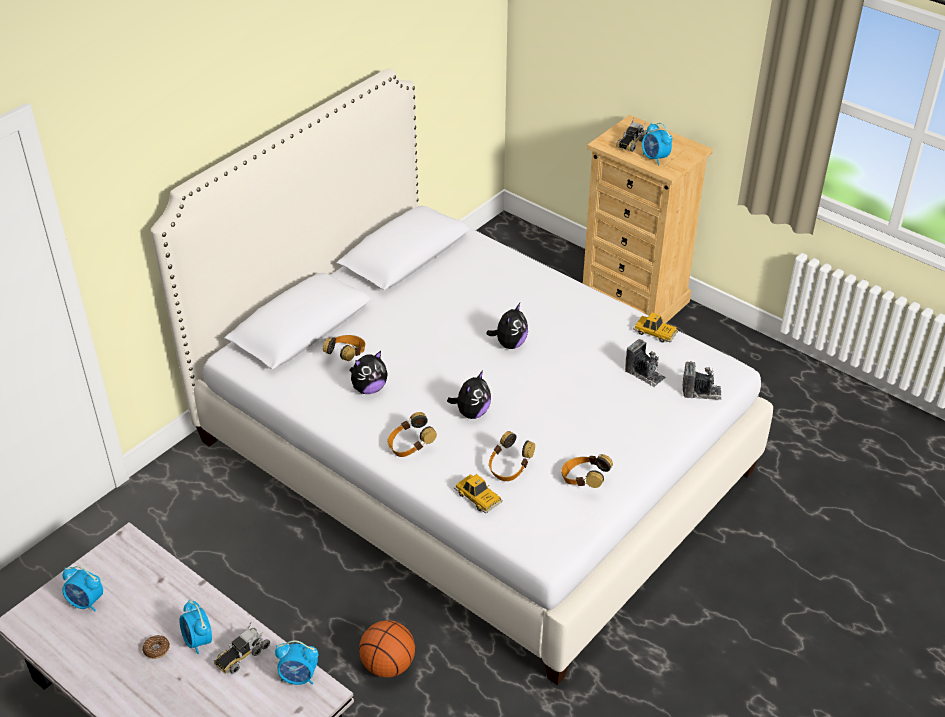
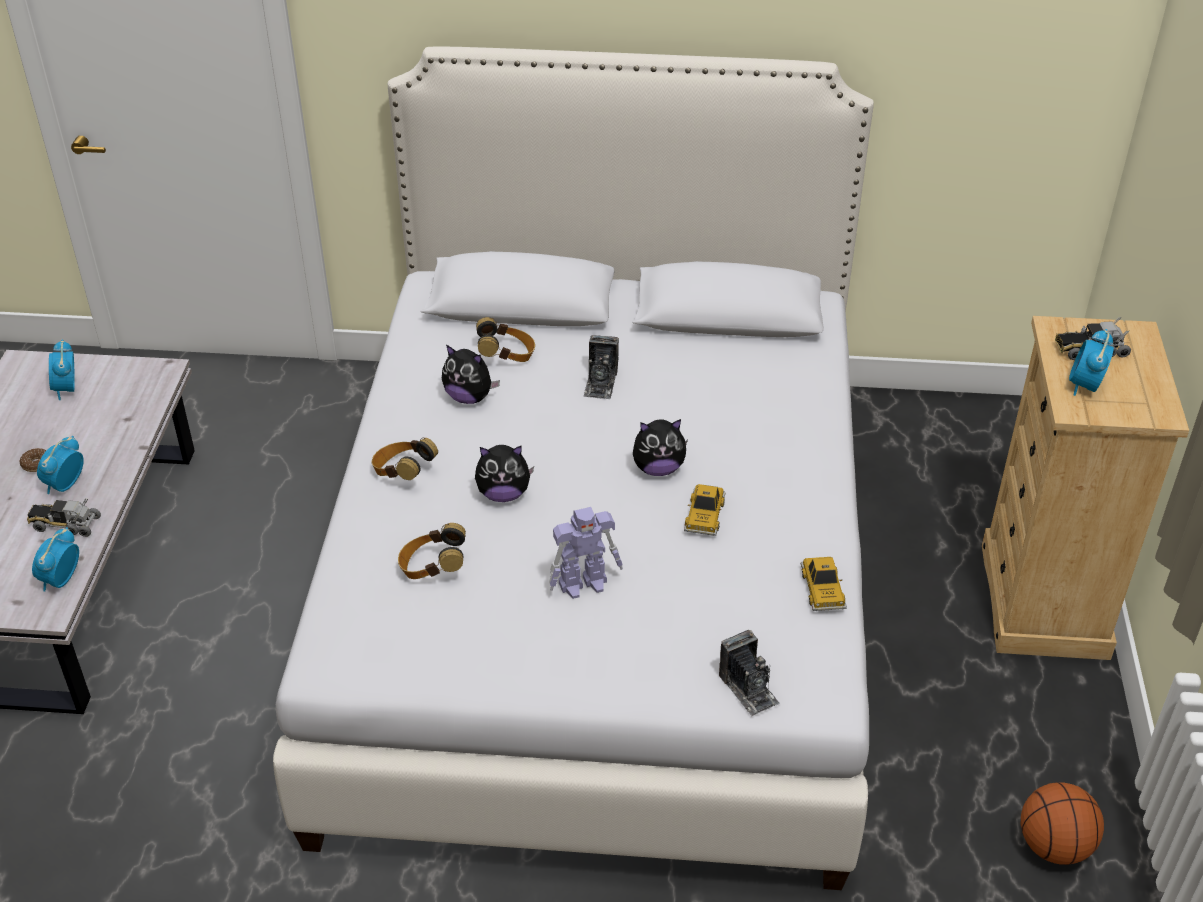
camera: 55 degrees right, 0 degrees up
(299, 677) = (61, 580): alarm clock -> alarm clock turned 45 degrees clockwise
(388, 665) = (232, 682): basketball -> basketball (1054, 846)
(478, 497) = (364, 566): toy car -> toy car (704, 516)
(575, 414) = (584, 583): none -> toy robot
(584, 480) = (467, 645): headphones -> none
(644, 374) = (727, 615): camera -> camera (600, 382)

